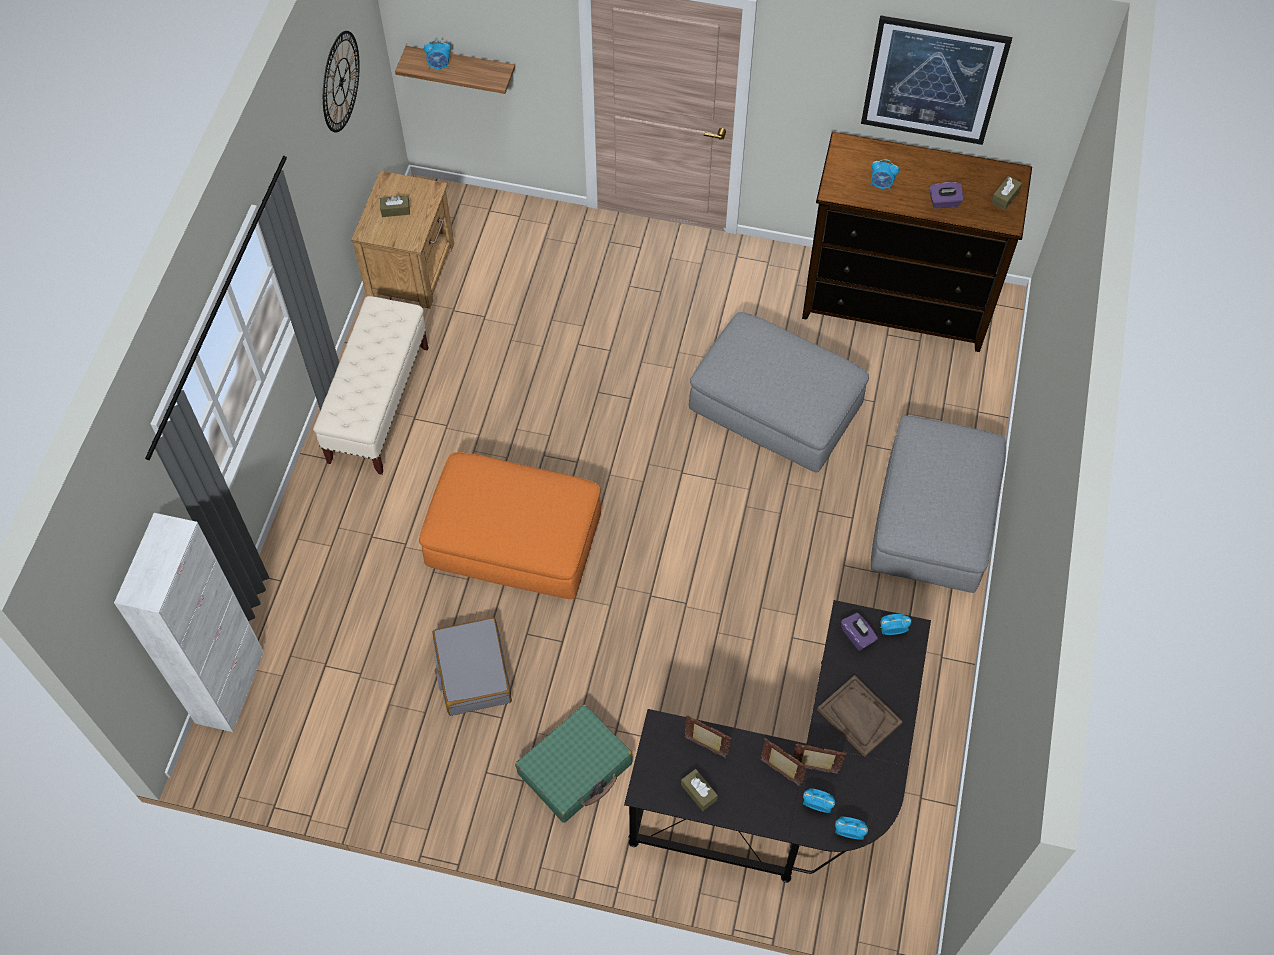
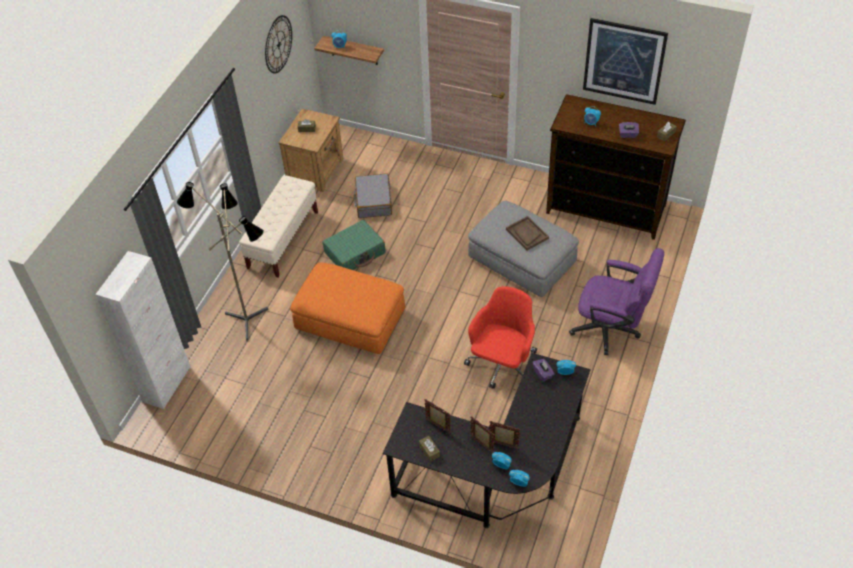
camera: 10 degrees right, 10 degrees down
(345, 551) = (248, 316): none -> floor lamp
(472, 672) = (312, 389): grey suitcase -> grey suitcase (373, 201)
(575, 769) = (365, 449): green suitcase -> green suitcase (355, 253)
(770, 597) = (502, 365): none -> red office chair
(858, 716) = (536, 418): brown tray -> brown tray (527, 234)
(933, 519) = (611, 330): grey ottoman -> purple office chair

